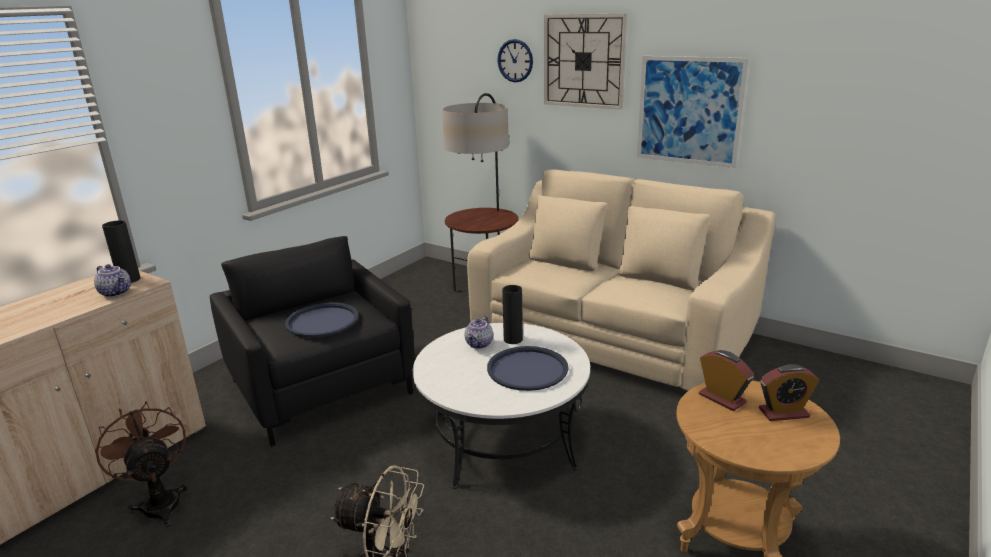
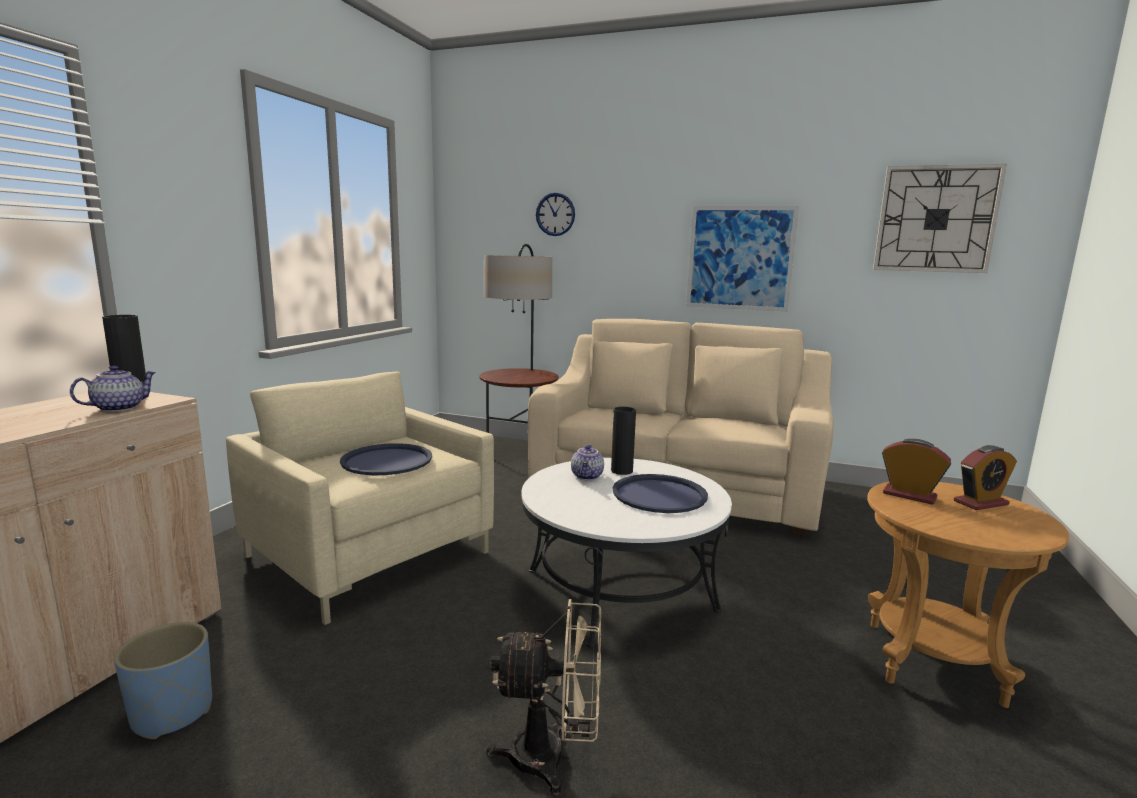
camera: 15 degrees left, 10 degrees down
(116, 292) = (119, 408): teapot -> teapot turned 75 degrees counterclockwise
(159, 502) = (172, 713): brown fan -> blue planter
(321, 387) = (369, 554): black armchair -> beige armchair
(584, 61) = (630, 213): wall clock -> wall clock (936, 219)

